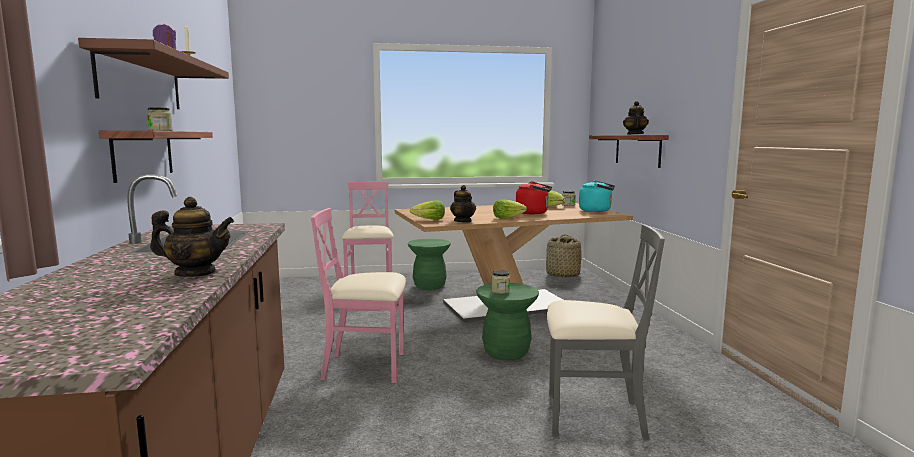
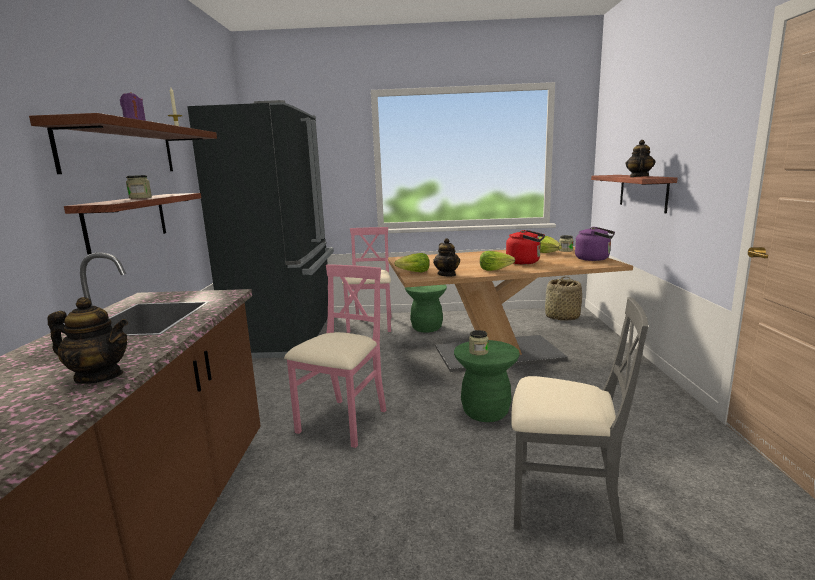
camera: 10 degrees right, 5 degrees up
(280, 295) = (288, 335): none -> black fridge
(366, 366) = (343, 422): pink chair -> pink chair turned 105 degrees clockwise
(597, 211) = (594, 259): turquoise kettle -> purple kettle

